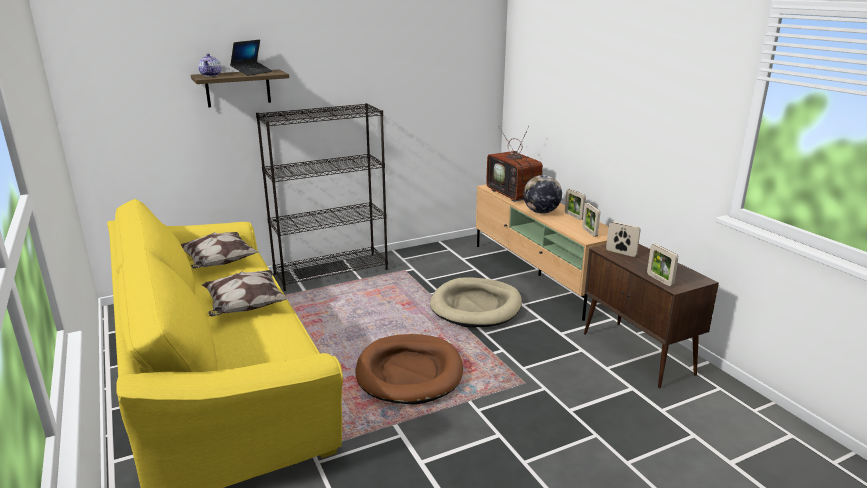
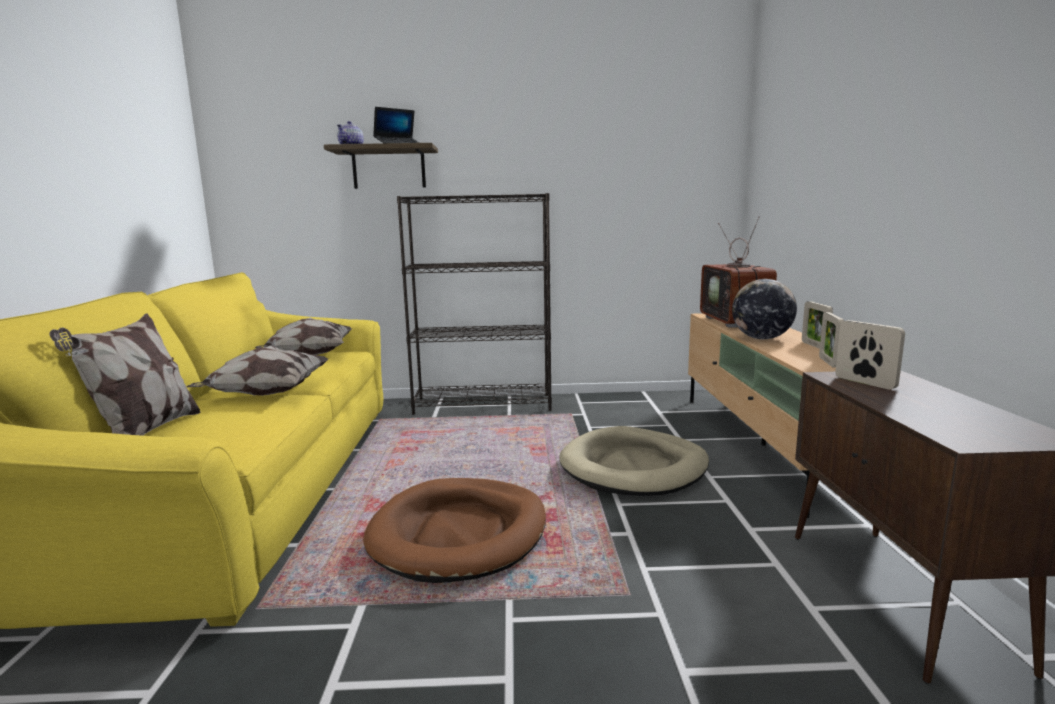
camera: 25 degrees right, 10 degrees down
(217, 355) = (145, 432): none -> pillow
(659, 280) = (931, 426): picture frame -> none

